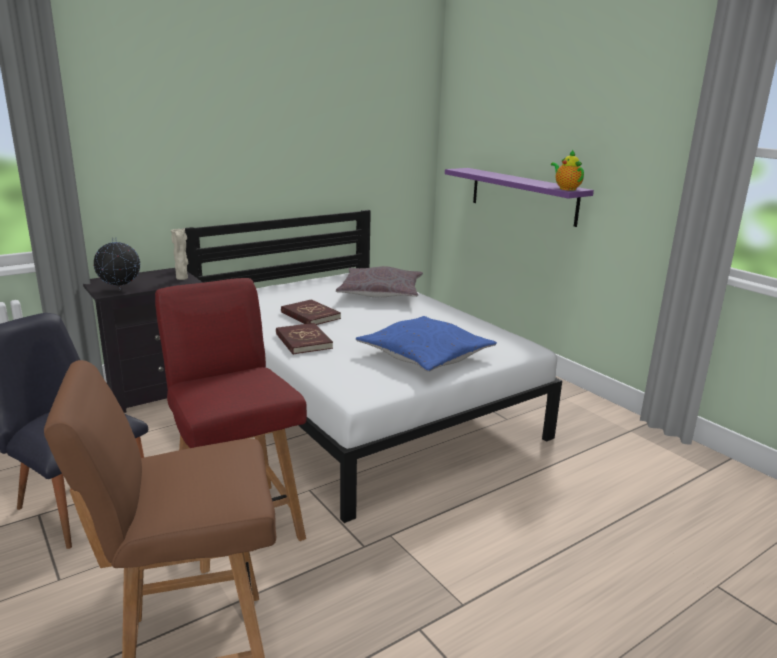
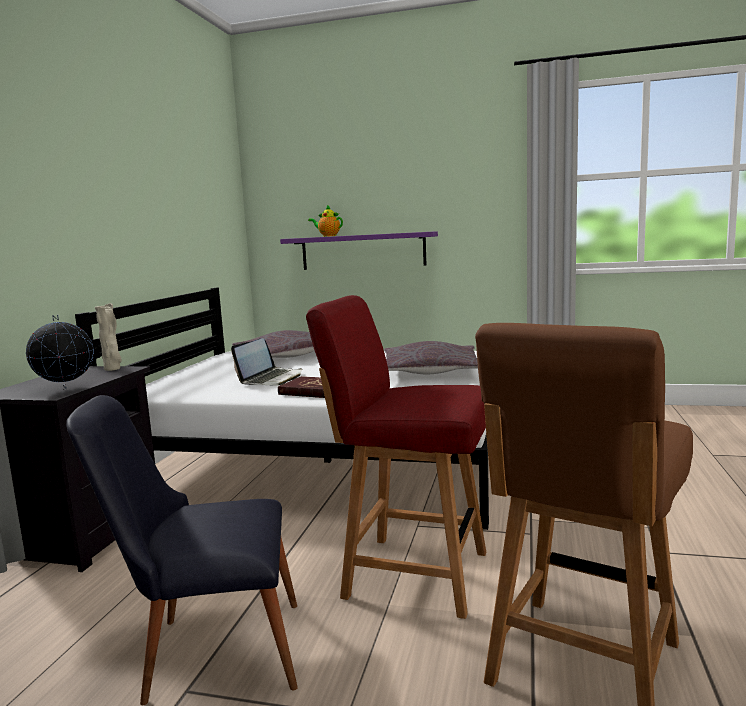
camera: 40 degrees left, 10 degrees down
(310, 315) = (271, 379): red book -> laptop
(425, 355) = (429, 372): blue pillow -> grey pillow
(566, 188) = (421, 231): teapot -> teapot (328, 236)

